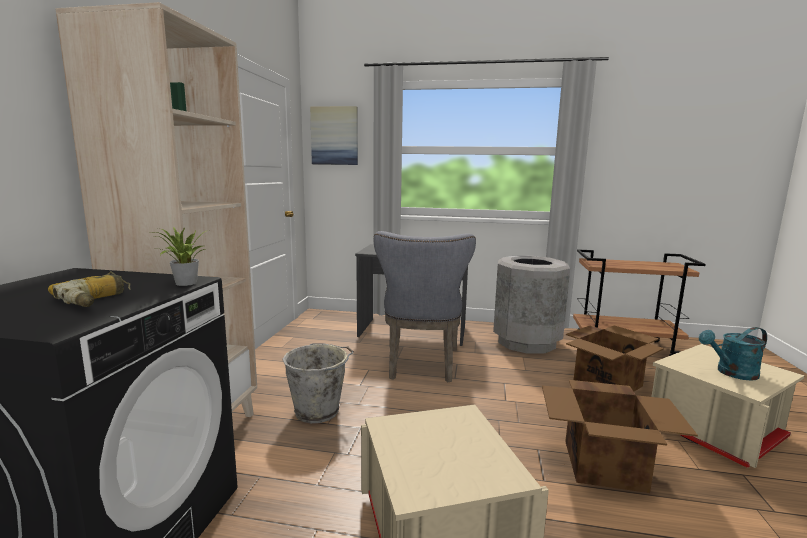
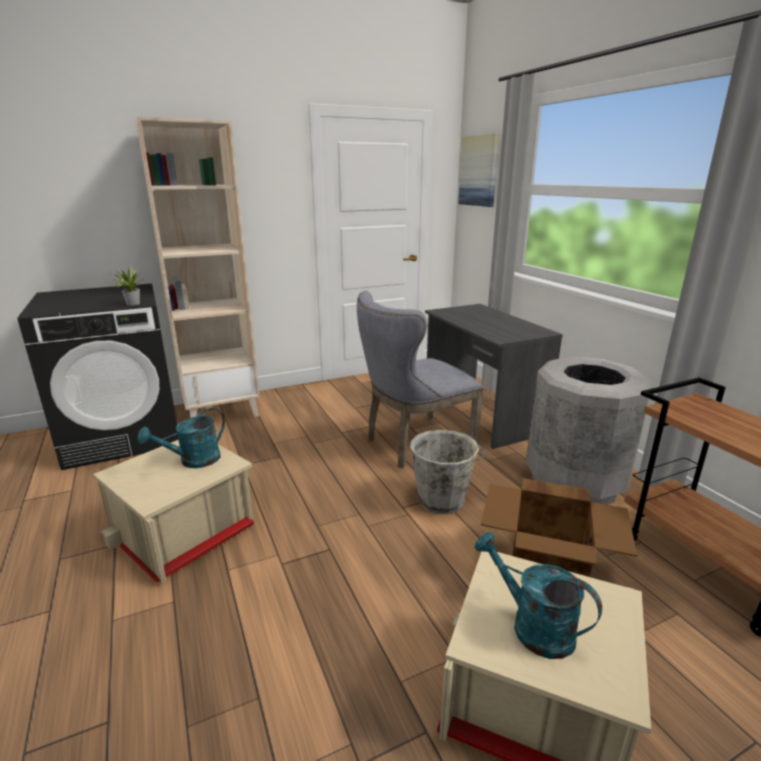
camera: 55 degrees right, 10 degrees up
(97, 298) = (89, 302): power drill -> none
(319, 411) = (286, 433): grey bucket -> grey bucket (443, 501)
(438, 433) = (193, 461): none -> turquoise watering can
(605, 465) = (339, 599): cardboard box -> none

